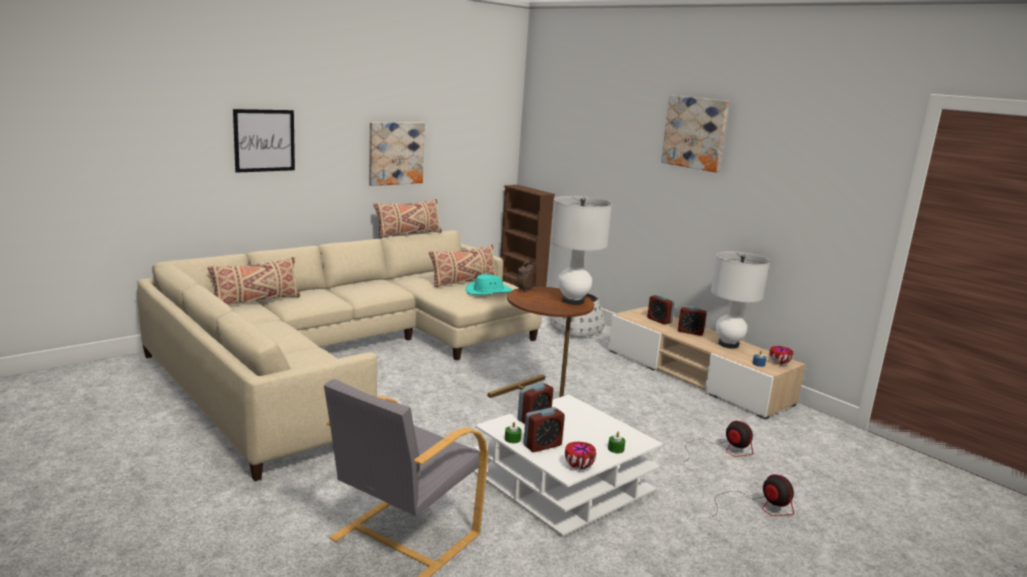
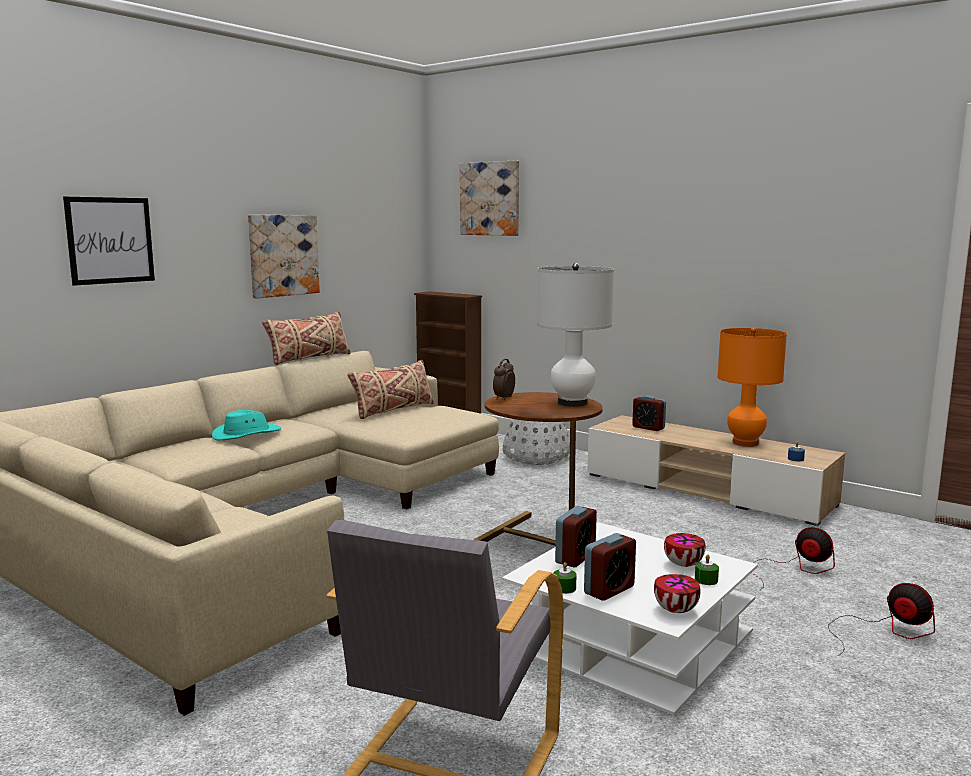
camera: 10 degrees left, 5 degrees down
(256, 301) = (121, 460): beige pillow -> none
(488, 292) = (431, 417): turquoise hat -> turquoise hat (246, 434)
(690, 332) = (692, 435): alarm clock -> none
(695, 133) = (664, 193): picture -> picture (490, 199)
(728, 344) = (745, 443): white table lamp -> orange table lamp
(778, 363) = (816, 455): bowl -> bowl (682, 564)

